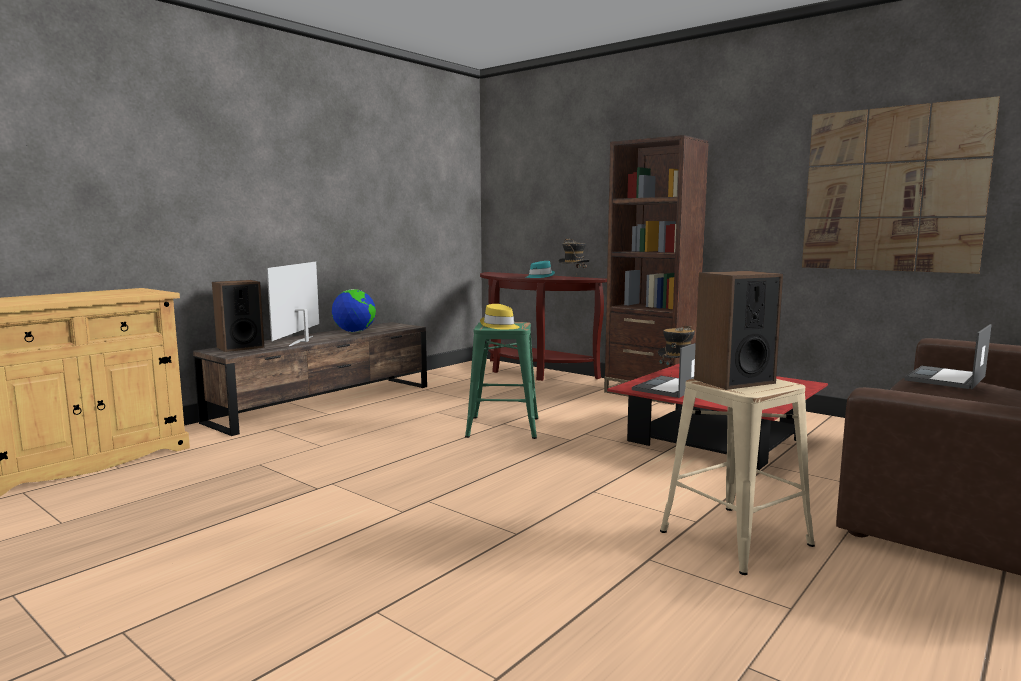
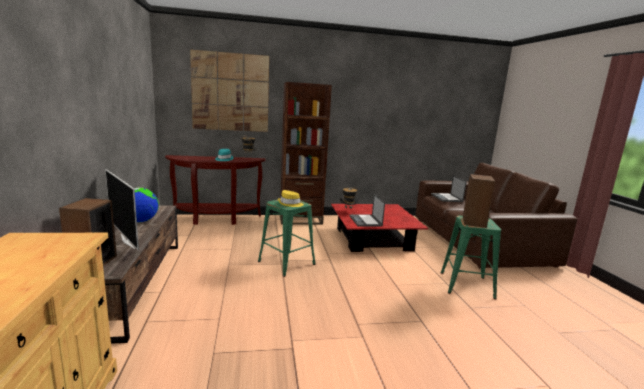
camera: 50 degrees left, 5 degrees up
(736, 538) = (467, 285): beige stool -> green stool
(892, 190) = (405, 118): picture -> picture (230, 92)

